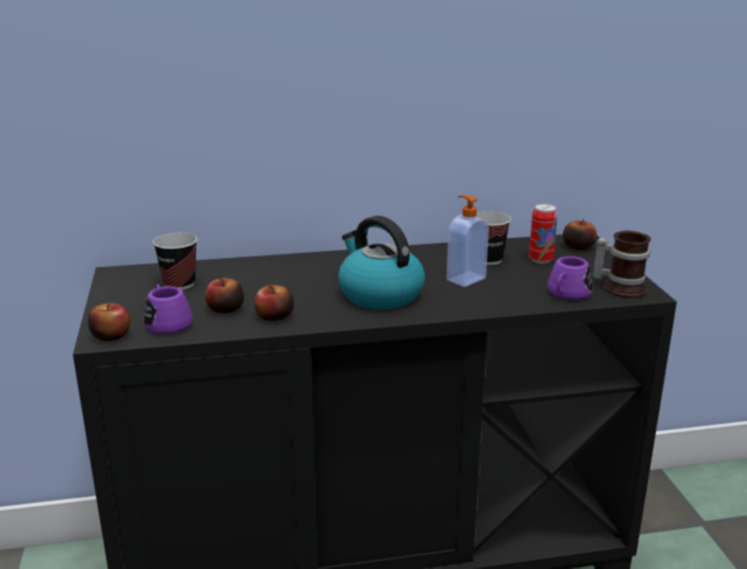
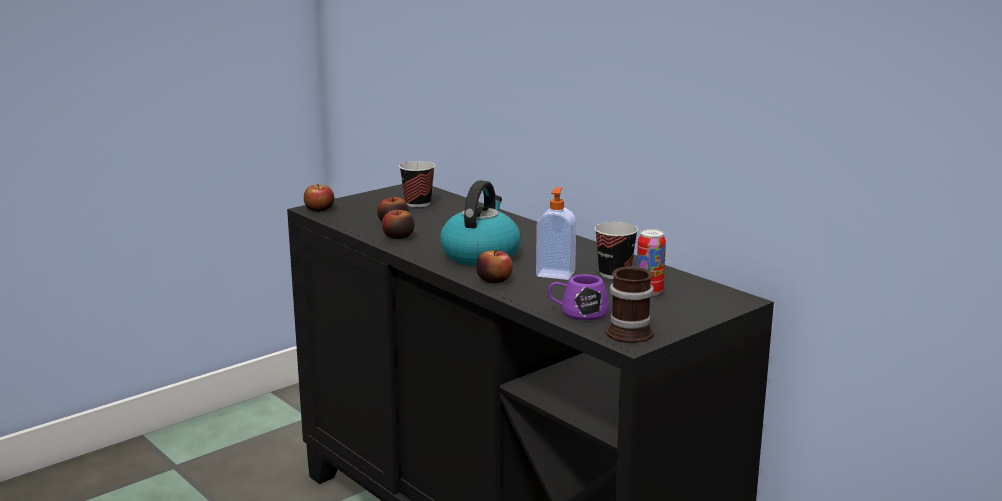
camera: 60 degrees right, 5 degrees down
(167, 322) = (354, 215): purple mug -> none
(578, 247) = (713, 301): apple -> apple (494, 280)

